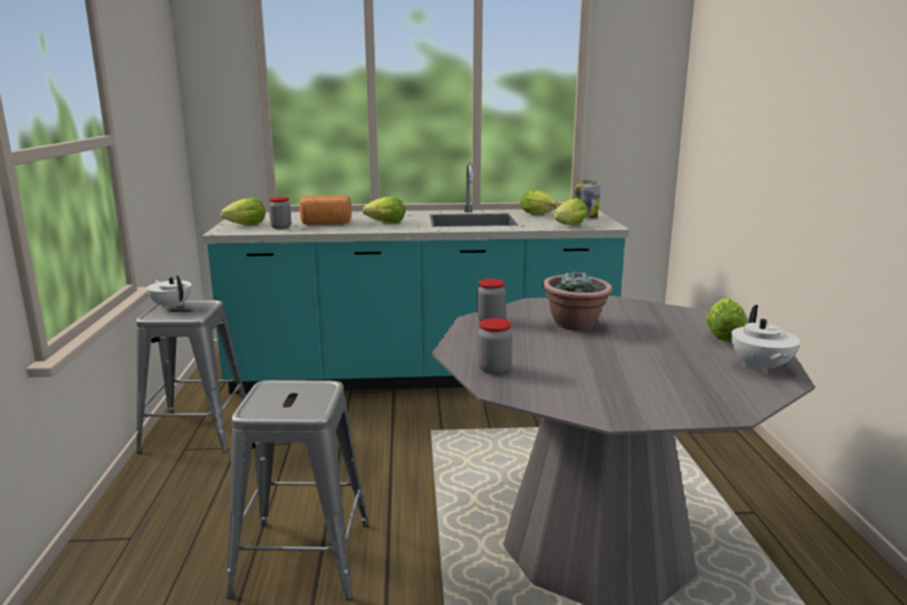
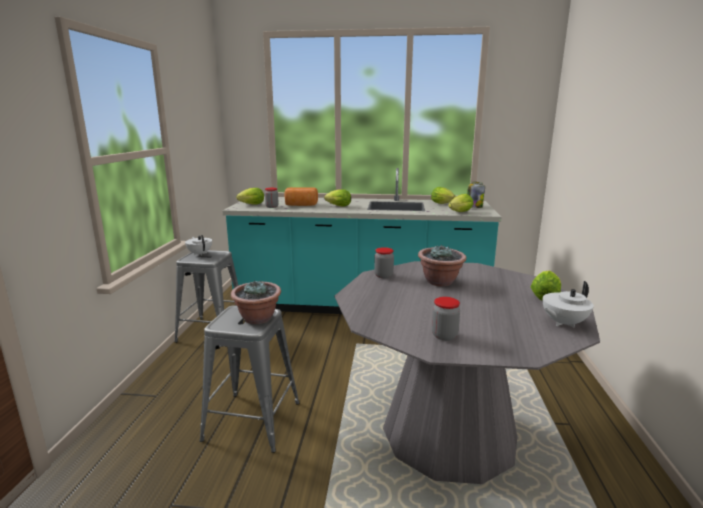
camera: 10 degrees right, 0 degrees up
(312, 397) = (258, 319): none -> potted plant
(494, 369) = (370, 310): jar -> jar (444, 336)
(760, 367) = (563, 323): white teapot -> white teapot turned 45 degrees clockwise

